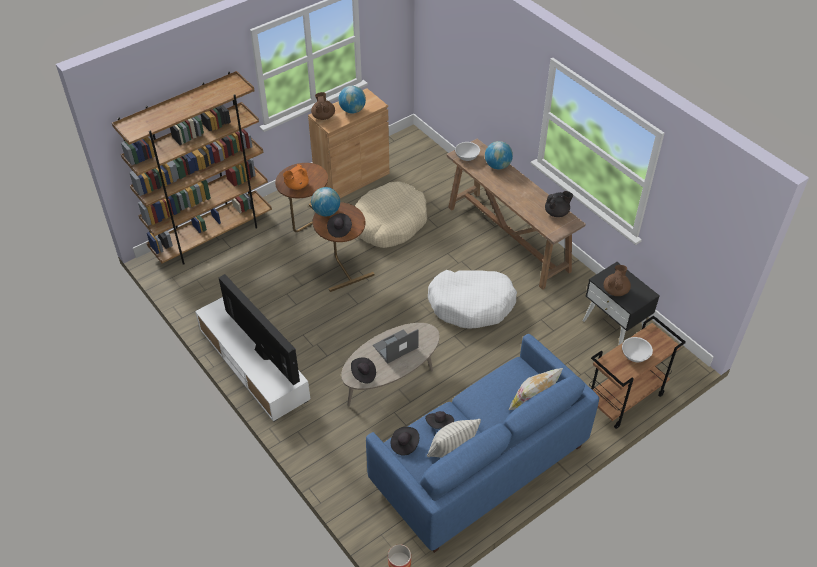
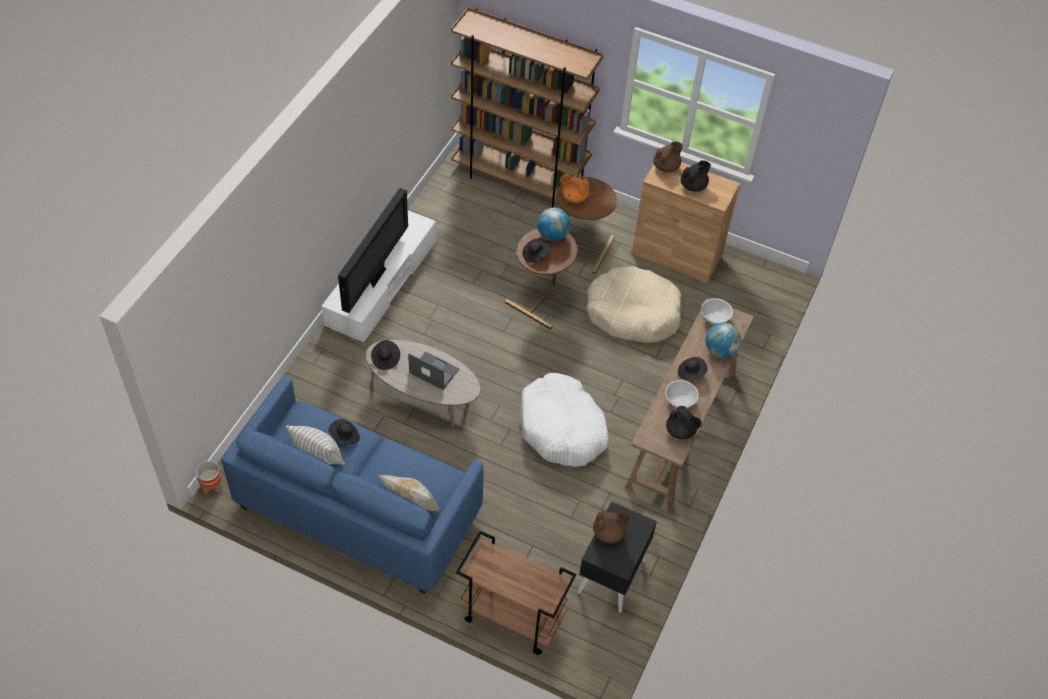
camera: 60 degrees right, 5 degrees up
(352, 110) = (693, 186): globe -> black teapot
(404, 444) = (306, 417): black hat -> black hat (691, 373)
(635, 355) = (512, 575): white bowl -> white bowl (680, 400)

